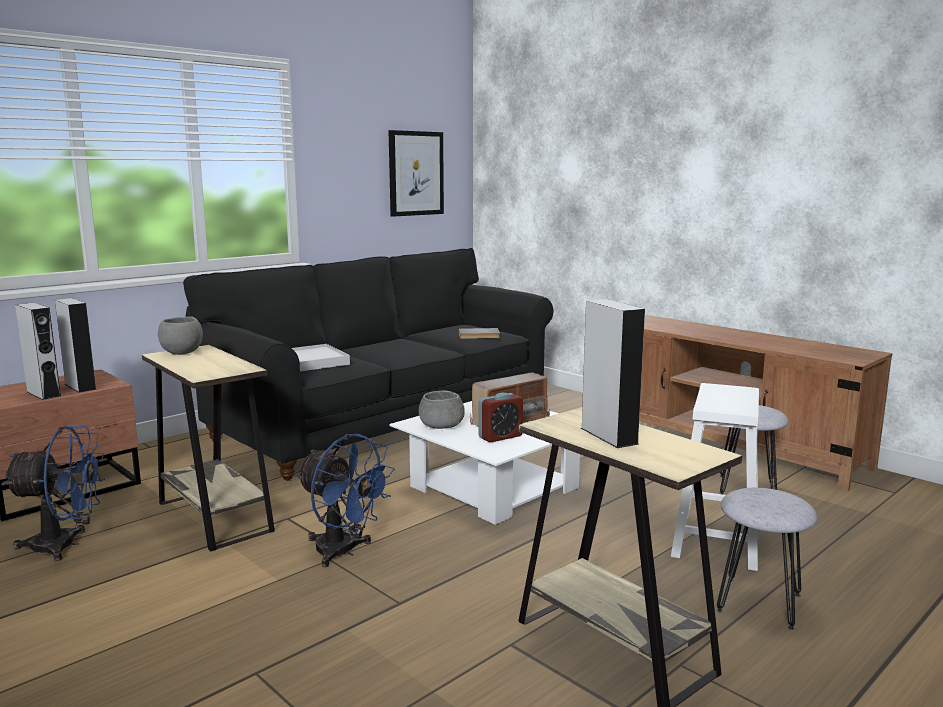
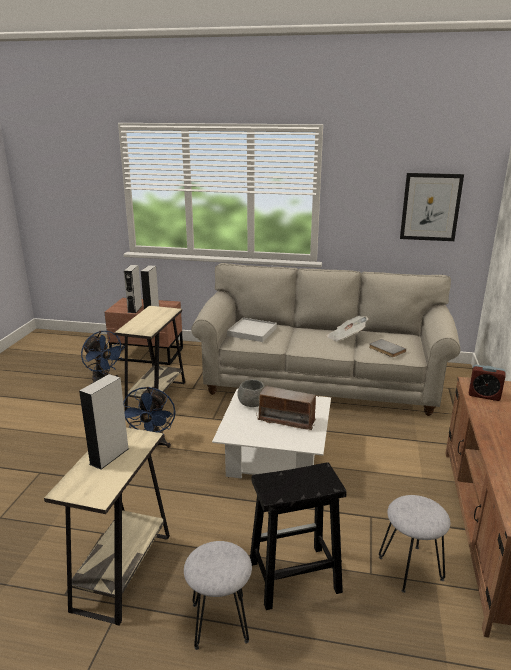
camera: 55 degrees right, 10 degrees up
(181, 352) = (160, 310): grey bowl -> none
(384, 422) = (321, 383): black sofa -> beige sofa
(416, 341) = (346, 338): none -> newspaper
(500, 437) = (255, 427): alarm clock -> alarm clock (484, 395)
(716, 542) = (293, 577): white stool -> black stool

